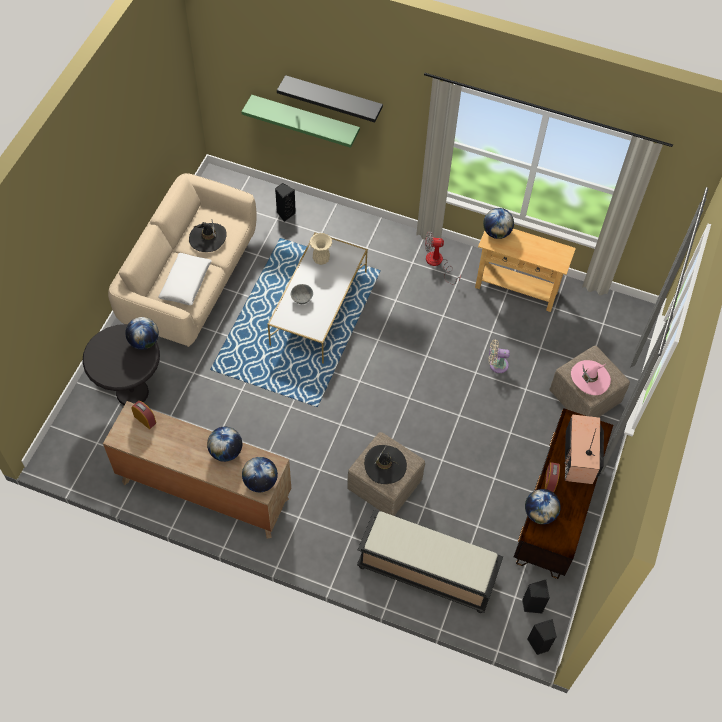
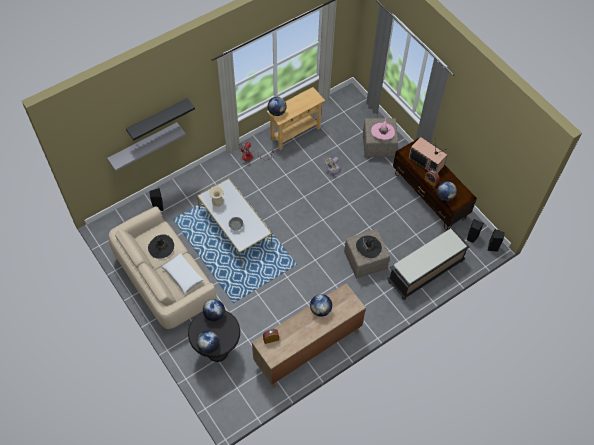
camera: 55 degrees left, 0 degrees up
(260, 482) = (350, 303): globe -> globe (209, 346)
(305, 119) = (143, 144): green shelf -> grey shelf

